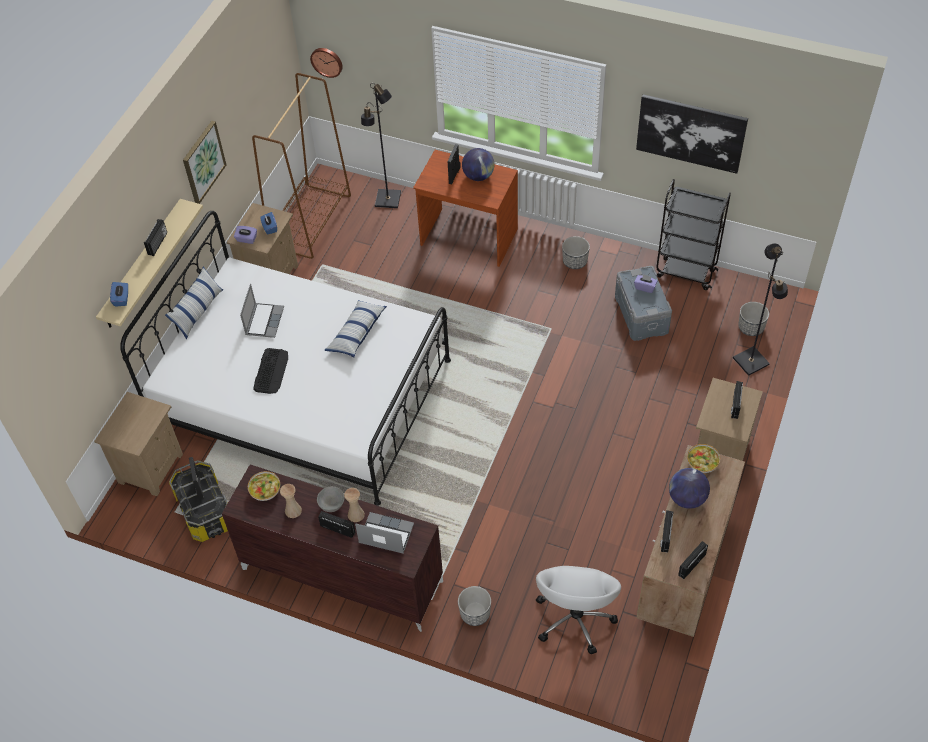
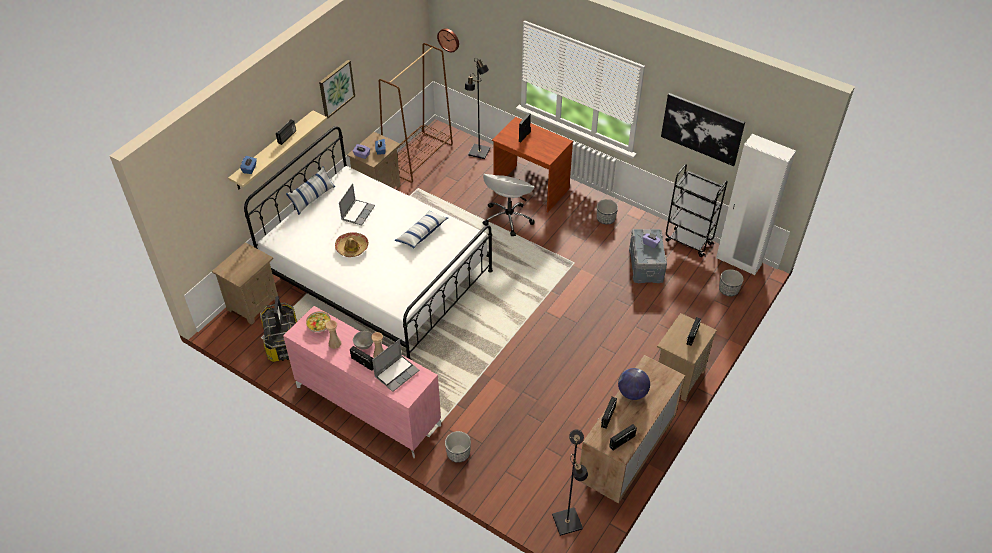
camera: 10 degrees right, 5 degrees down
(271, 371) = (352, 248): keyboard -> hat
(341, 575) = (367, 406): brown dresser -> pink dresser
(385, 534) = (397, 373): laptop -> laptop turned 105 degrees clockwise
(478, 176) = (542, 140): globe -> none
(574, 621) = (532, 475): white office chair -> white office chair (507, 219)
(702, 462) = (652, 369): bowl -> none
(750, 361) = (721, 314): black floor lamp -> black floor lamp (567, 522)
(753, 287) = (738, 262): none -> white wardrobe

